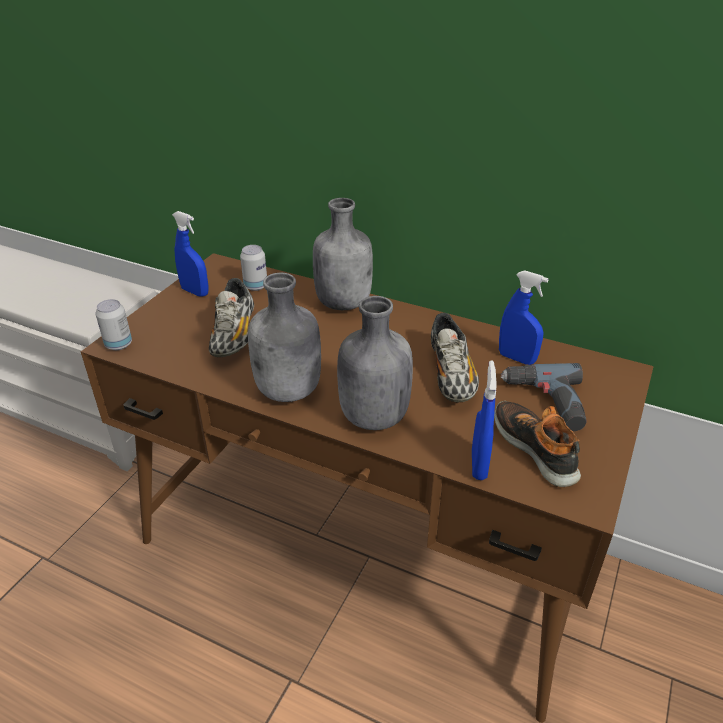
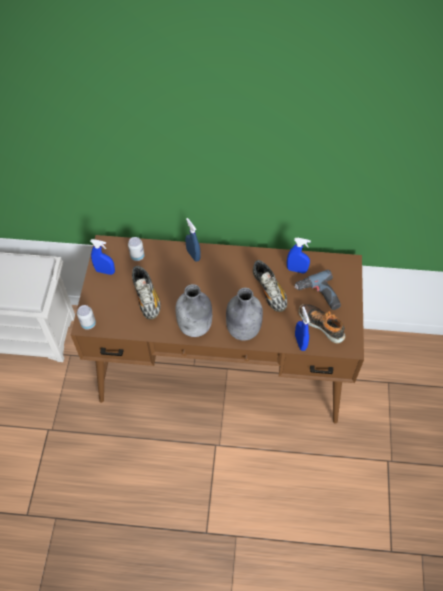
camera: 20 degrees left, 20 degrees up
(344, 302) = (193, 255): grey bottle -> blue spray bottle

